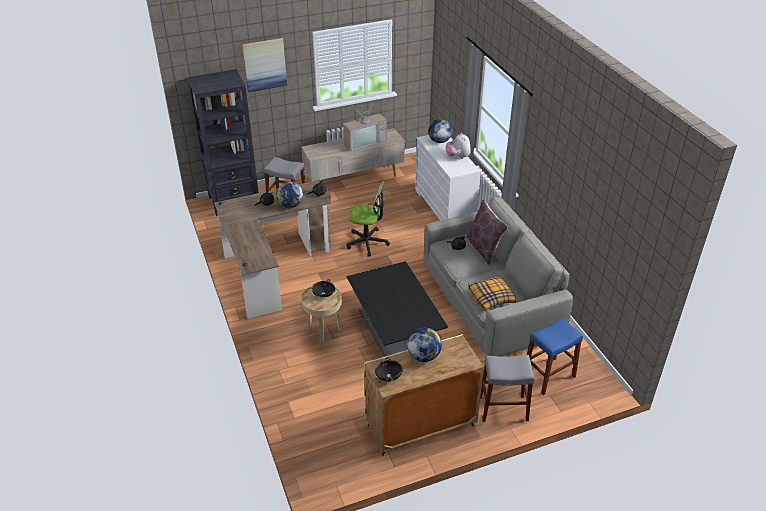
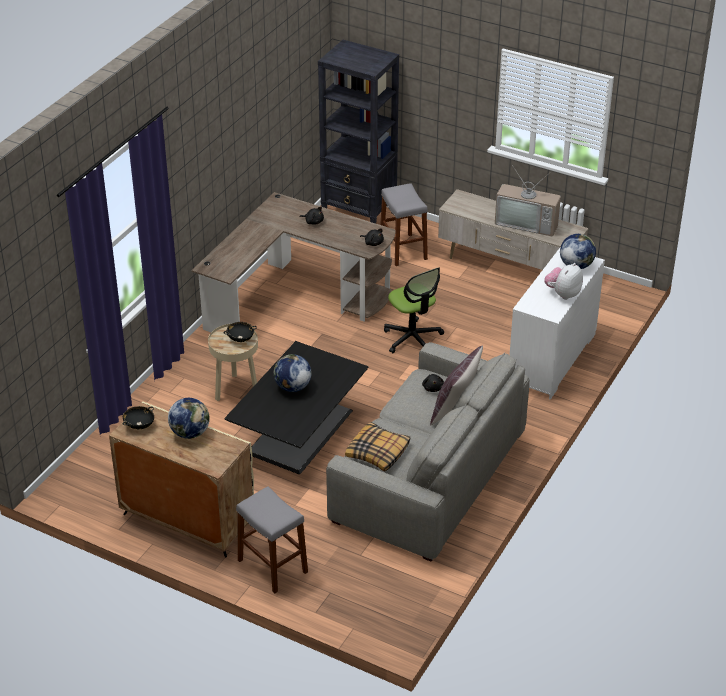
camera: 50 degrees right, 0 degrees up
(264, 64) = (436, 64): picture -> none
(290, 205) = (330, 237): globe -> globe (292, 387)
(548, 376) = (359, 578): blue stool -> none

